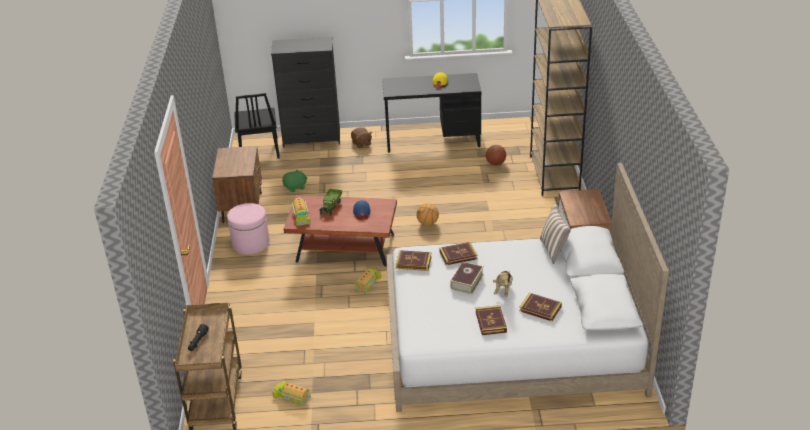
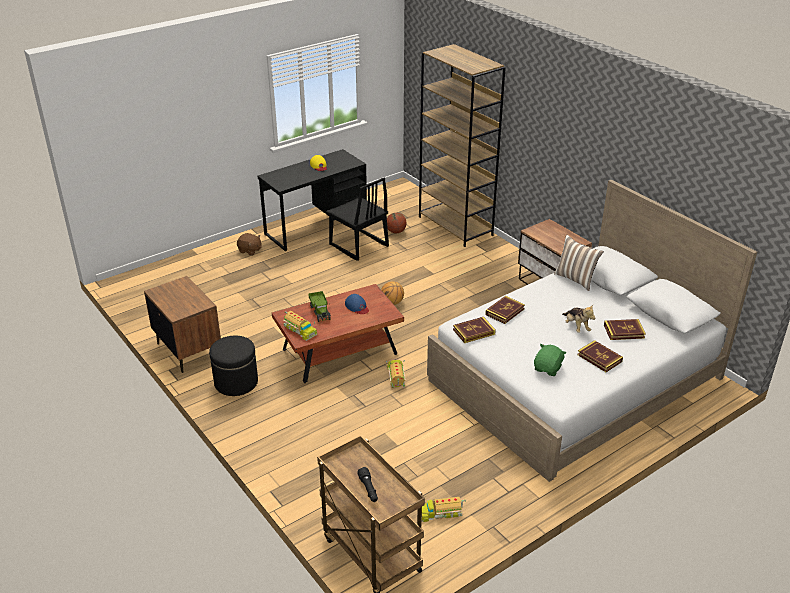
camera: 35 degrees left, 0 degrees up
(251, 243) = (236, 382): pink ottoman -> black ottoman
(258, 151) = (146, 289): black chair -> black chair (358, 246)
(295, 187) = (225, 312): green plush toy -> green plush toy (548, 369)
(312, 138) = (192, 260): black dresser -> none
(467, 281) = (539, 331): book -> none

